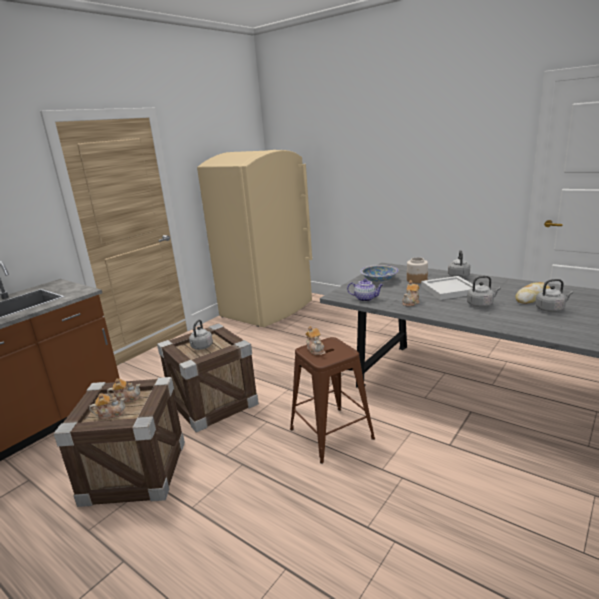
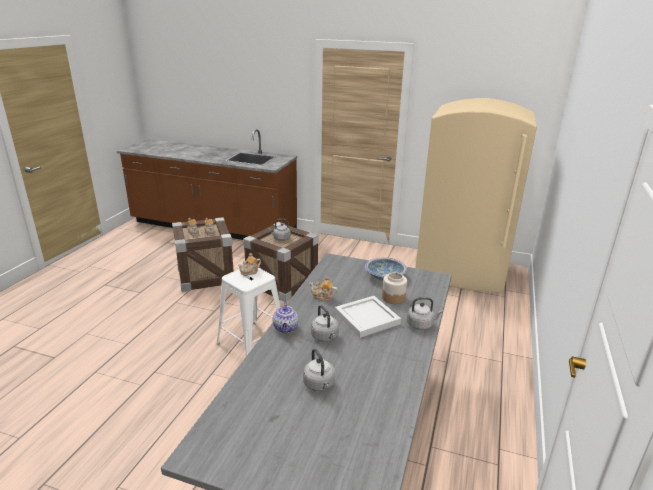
camera: 70 degrees right, 5 degrees up
(331, 434) = (252, 343): brown stool -> white stool
(366, 299) = (327, 273): teapot -> teapot (286, 328)
(533, 298) = (355, 375): bread -> none

